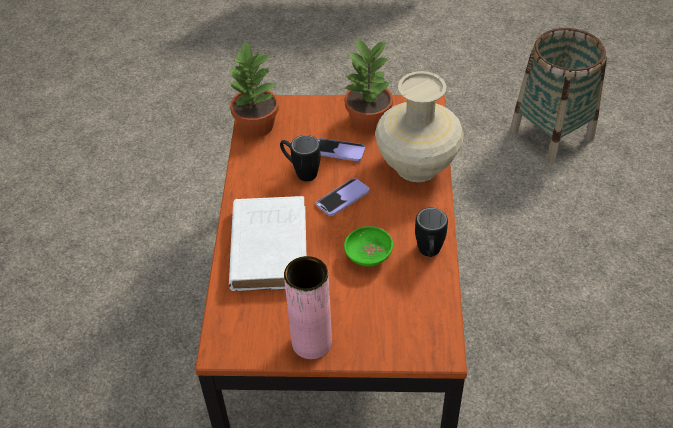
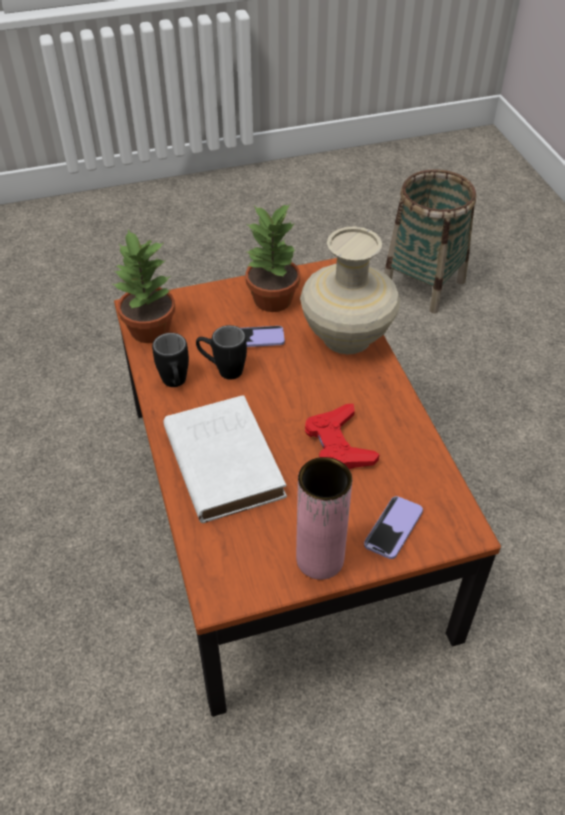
camera: 20 degrees left, 0 degrees up
(343, 198) = (282, 388): phone -> phone (393, 528)
(368, 255) = (338, 445): green bowl -> red game controller
(429, 254) = (403, 428): black mug -> black mug (175, 385)

